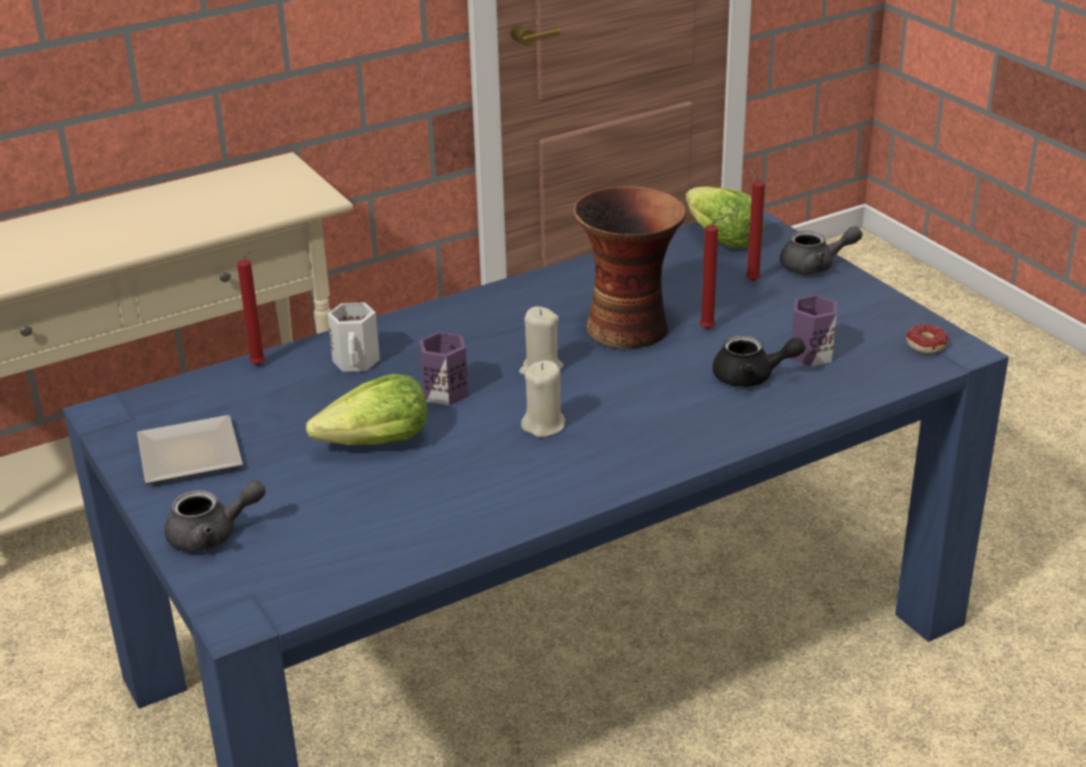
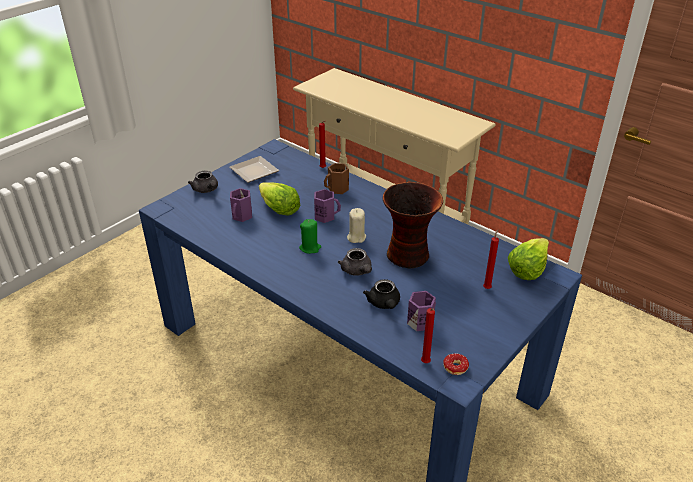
camera: 70 degrees right, 5 degrees up
(357, 361) = (337, 189): white mug -> brown mug
(368, 495) = (242, 216): none -> purple mug
(544, 425) = (310, 248): beige candle -> green candle
(709, 329) = (424, 282): red candle -> red candle (425, 363)
(815, 266) = (521, 310): grey teapot -> grey teapot (357, 271)

